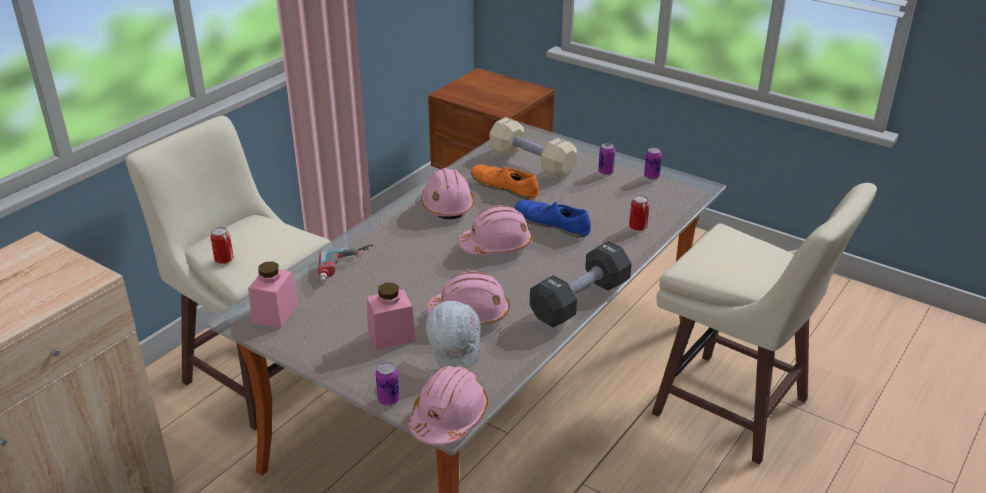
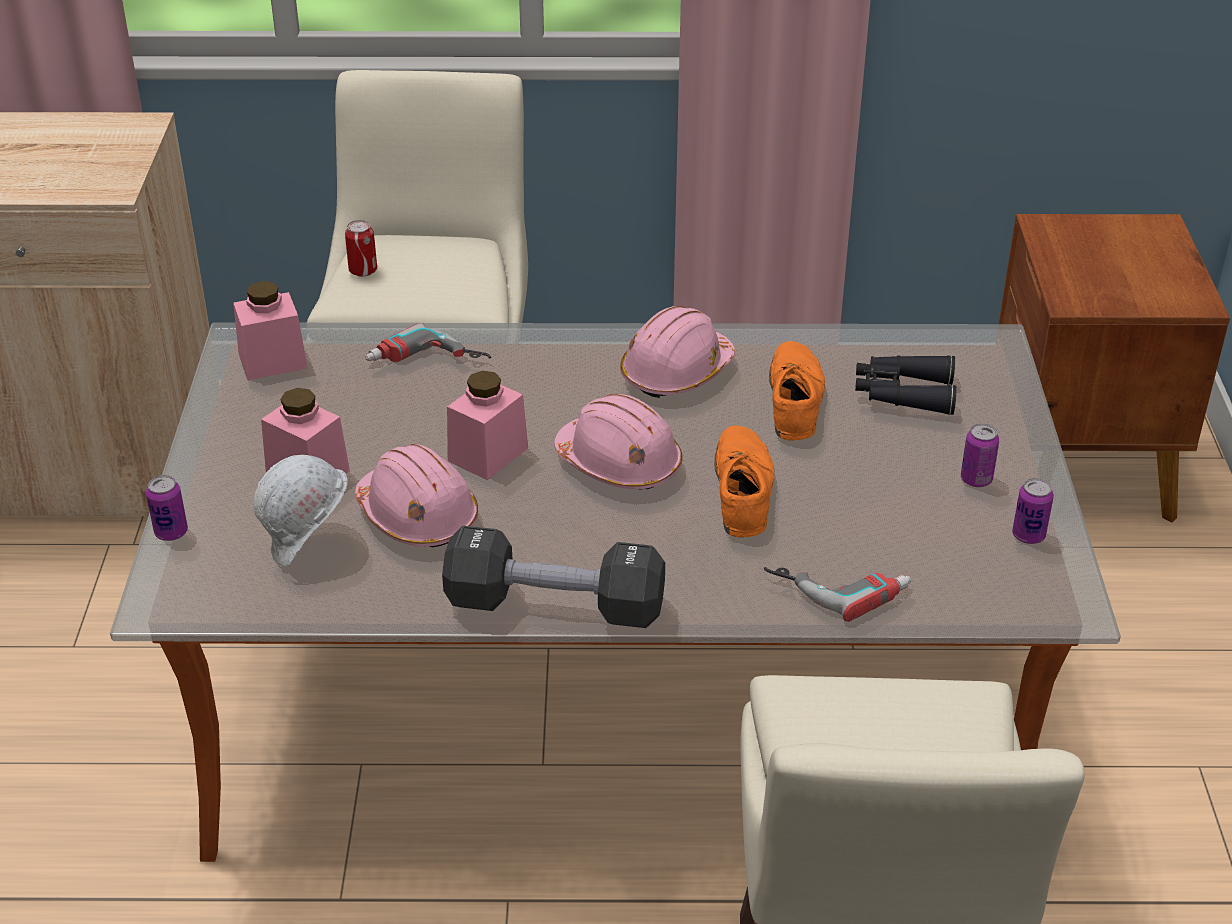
camera: 55 degrees right, 5 degrees up
(445, 277) = (488, 454): none -> pink jar
(449, 418) = (172, 600): pink hard hat -> none
(531, 163) = (903, 393): beige dumbbell -> black binoculars
(552, 224) = (742, 491): blue shoe -> orange shoe
(638, 227) = (838, 584): can -> power drill

